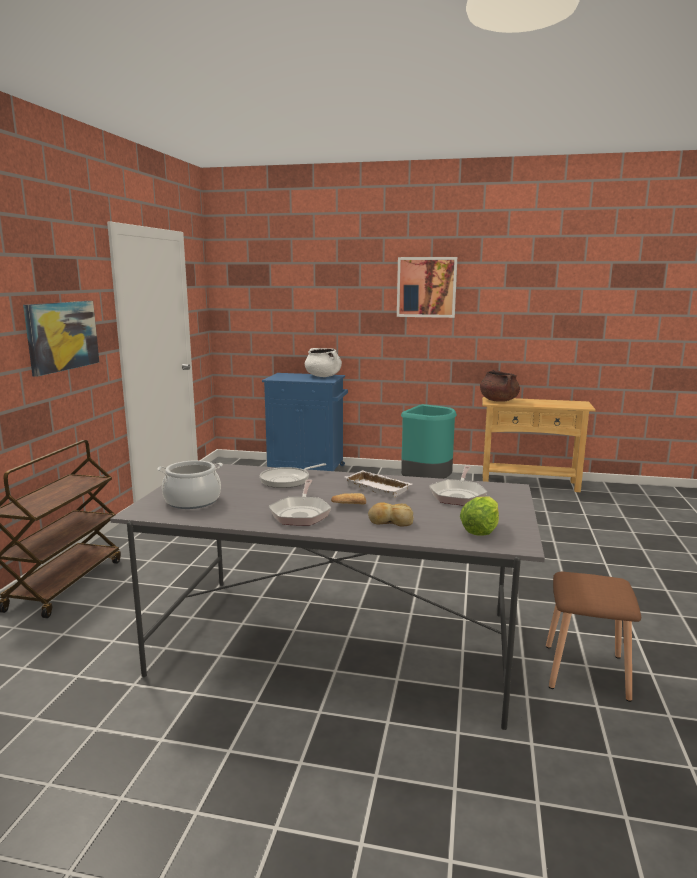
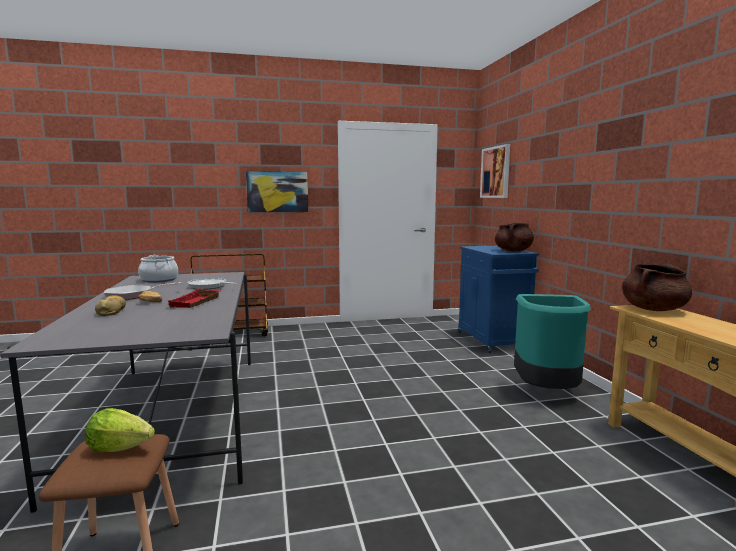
camera: 65 degrees right, 5 degrees down
(323, 376) = (513, 251): white cooking pot -> brown cooking pot
(379, 488) = (196, 302): white tray -> red tray
(426, 287) = (611, 150): picture -> picture (495, 172)
(458, 495) = (181, 320): frying pan -> none
(480, 530) = (81, 332): lettuce -> lettuce (119, 448)

